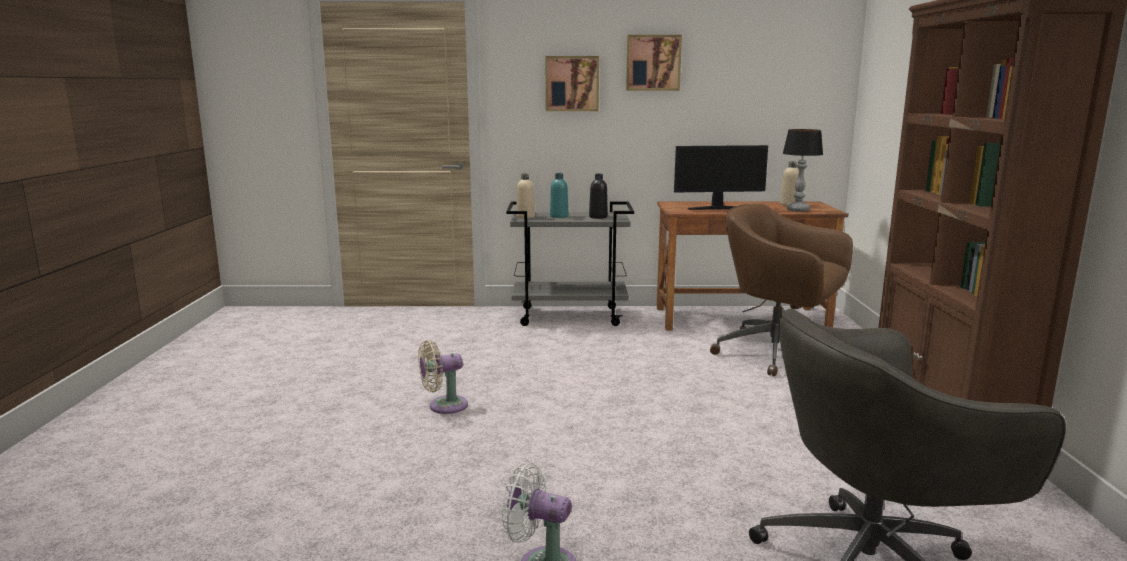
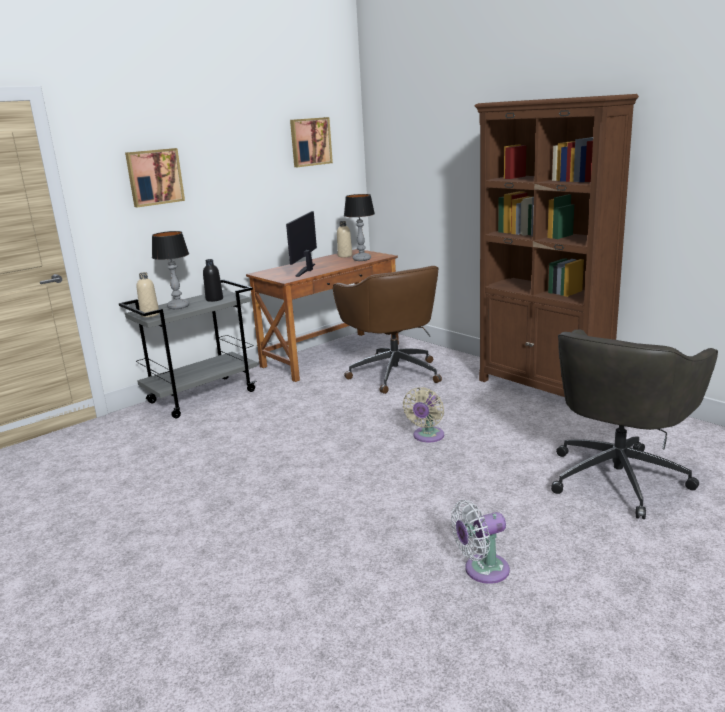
camera: 40 degrees left, 5 degrees up
(444, 406) = (229, 508): beige fan -> beige fan (427, 437)
(559, 216) = (179, 306): turquoise bottle -> table lamp
(653, 63) = (221, 150): picture -> picture (310, 142)
(717, 208) = (307, 270): monitor -> monitor turned 150 degrees clockwise
(779, 354) = (394, 373): brown office chair -> brown office chair turned 105 degrees counterclockwise

